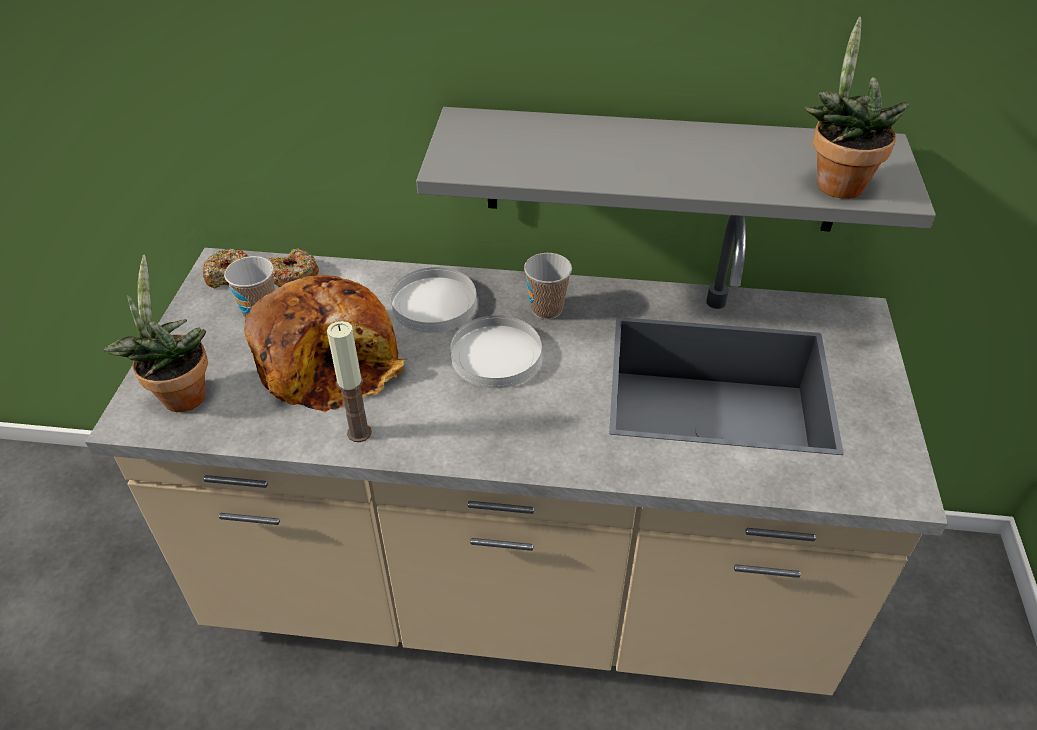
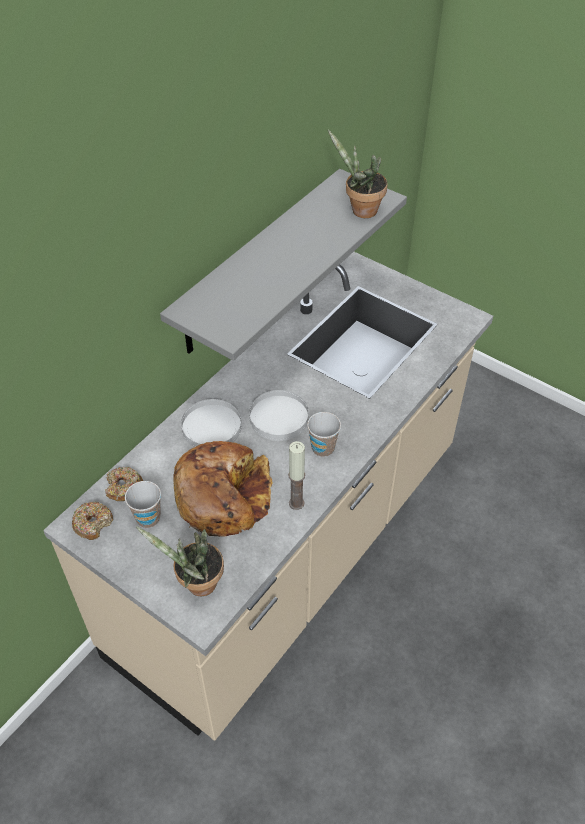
camera: 60 degrees left, 5 degrees up
(546, 309) = (257, 379): cup -> cup (323, 448)

